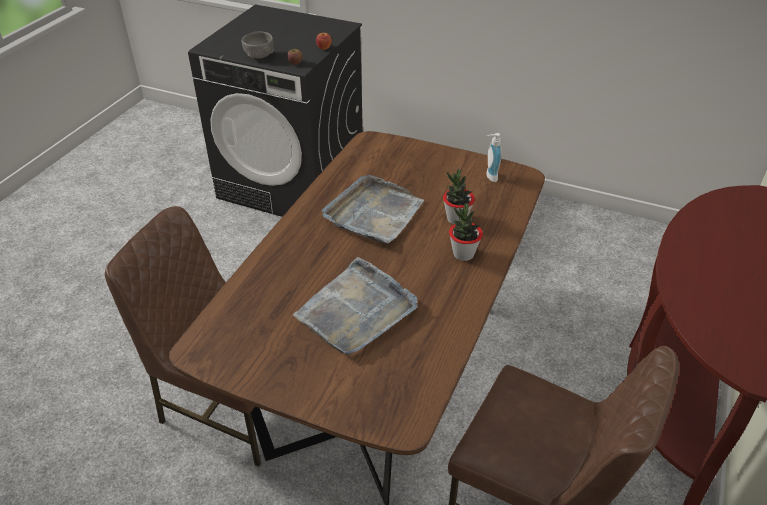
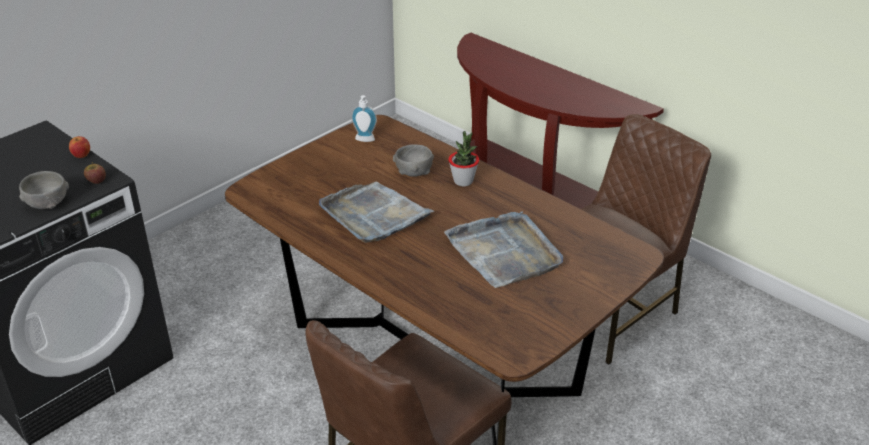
camera: 70 degrees left, 5 degrees down
(456, 219) = (414, 172): potted plant -> grey bowl

